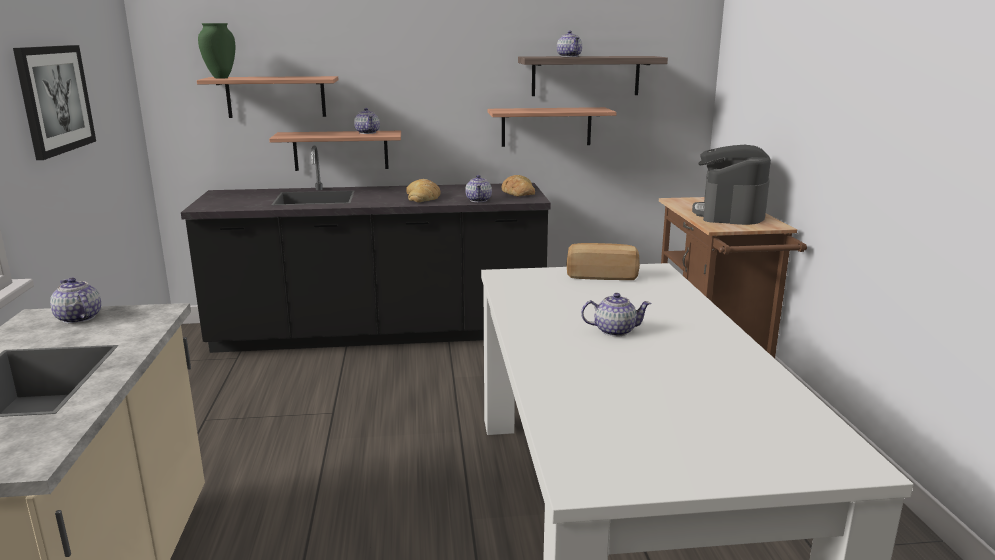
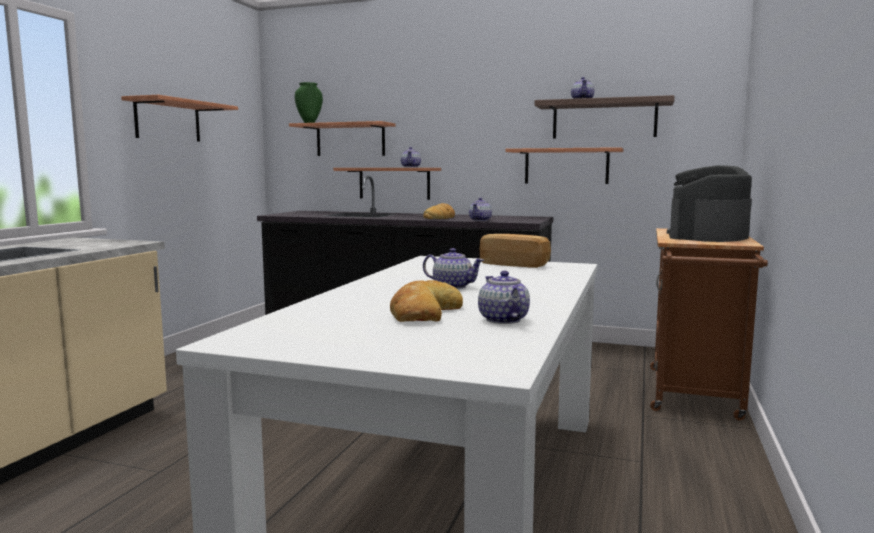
camera: 25 degrees right, 10 degrees down
(55, 99) = (168, 121): picture -> shelf
(78, 318) = (89, 241): teapot -> teapot (503, 320)
(518, 192) = (525, 219): bread -> bread (423, 313)

